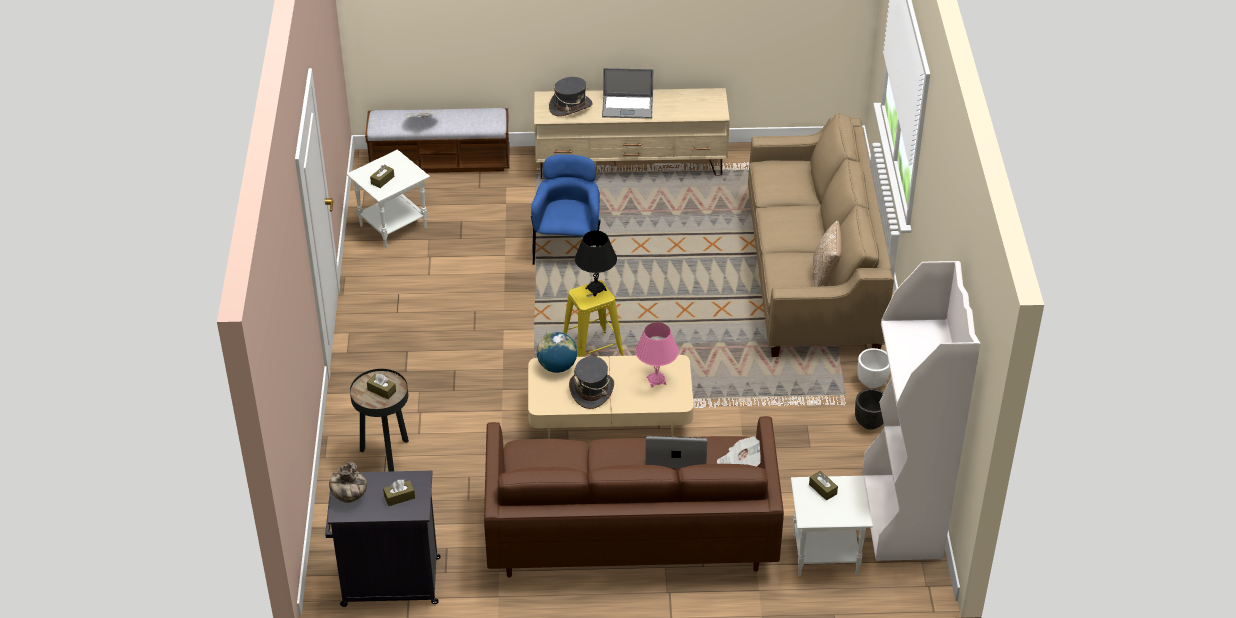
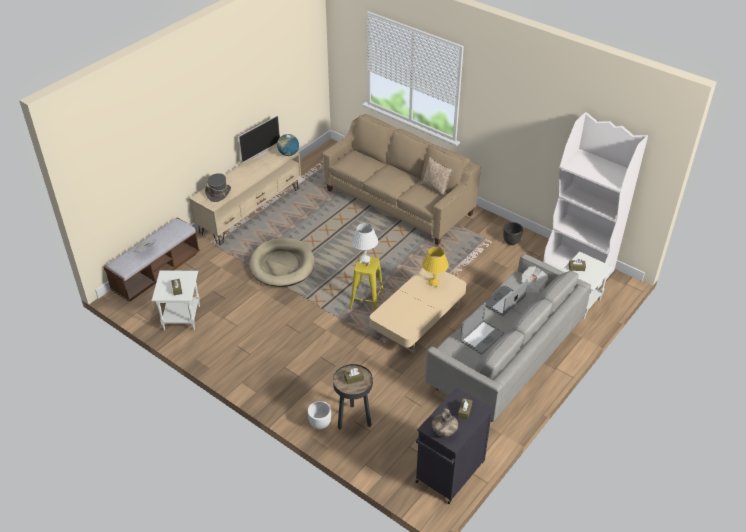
camera: 50 degrees left, 0 degrees up
(557, 367) = (386, 311): globe -> globe (288, 154)
(568, 247) = (282, 265): blue armchair -> beige dog bed
(591, 390) = (416, 308): grey hat -> none
(596, 289) = (365, 260): black table lamp -> white table lamp
(627, 107) = (245, 176): laptop -> laptop (482, 337)
(630, 533) = (504, 359): brown sofa -> grey sofa
(656, 380) = (434, 283): pink table lamp -> yellow table lamp
(683, 92) = (260, 154): none -> television
(872, 382) = (487, 226): white planter -> white planter (320, 424)

